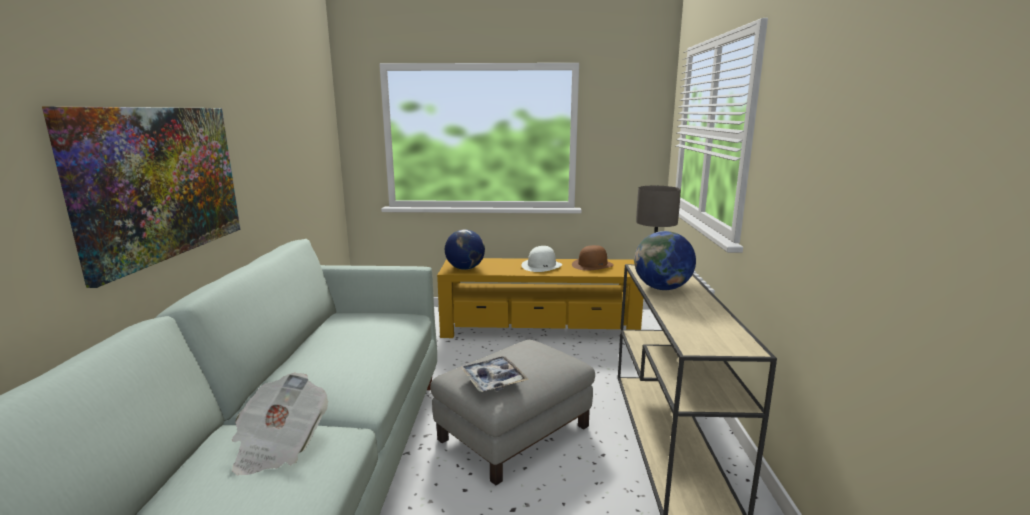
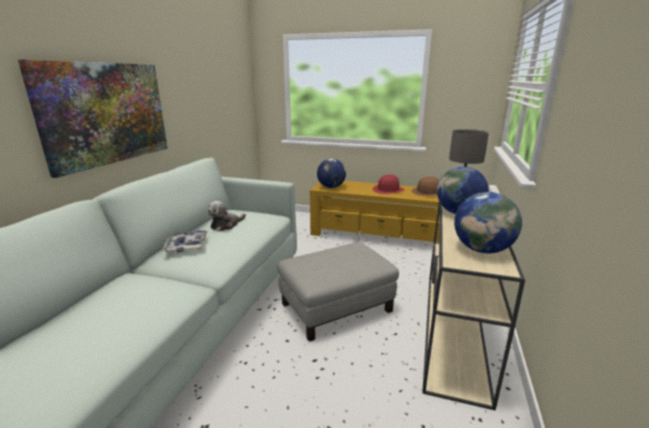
camera: 15 degrees right, 5 degrees up
(279, 445) = (147, 290): newspaper -> none
(347, 335) = (226, 225): none -> plush toy
(493, 380) = (316, 267): tray -> tray (186, 245)
(541, 266) = (388, 189): white hat -> red hat
(713, 330) = (482, 250): none -> globe

